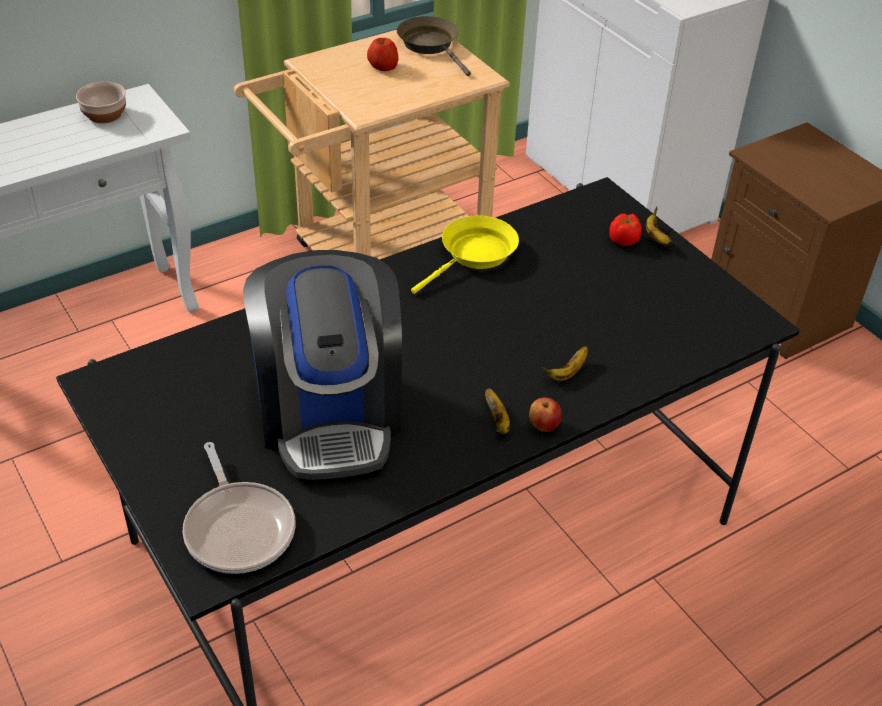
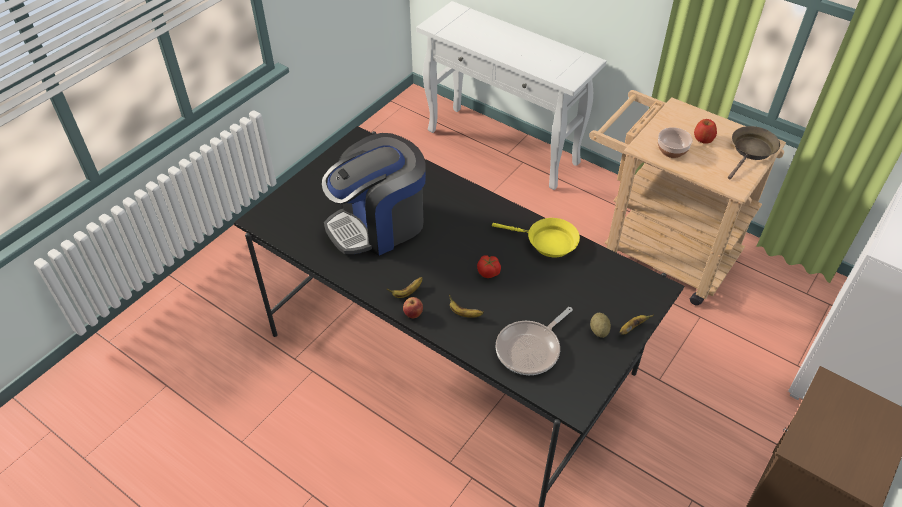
camera: 70 degrees right, 5 degrees up
(104, 114) = (564, 57): bowl -> bowl (672, 150)
(238, 528) = (289, 219): frying pan -> frying pan (530, 349)
(624, 240) = (616, 311): tomato -> tomato (488, 272)
(649, 264) = (599, 330): none -> potato

